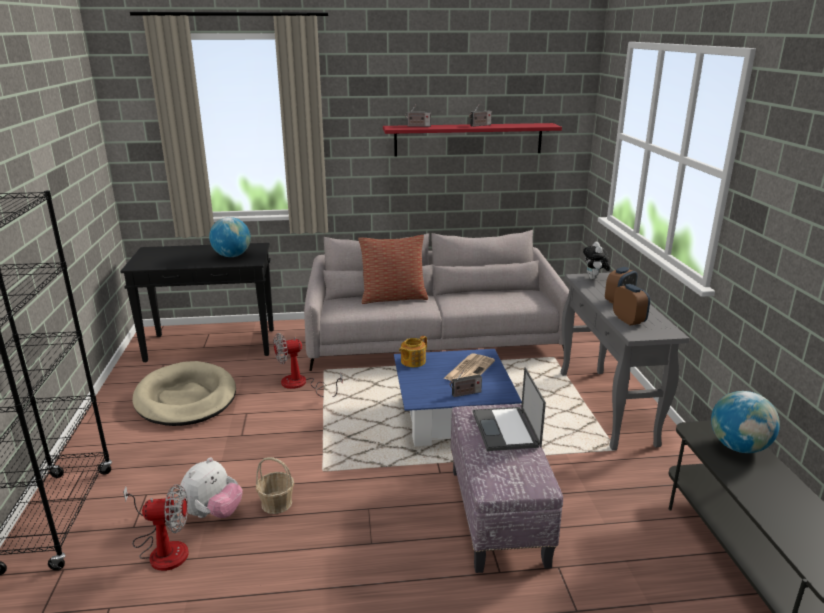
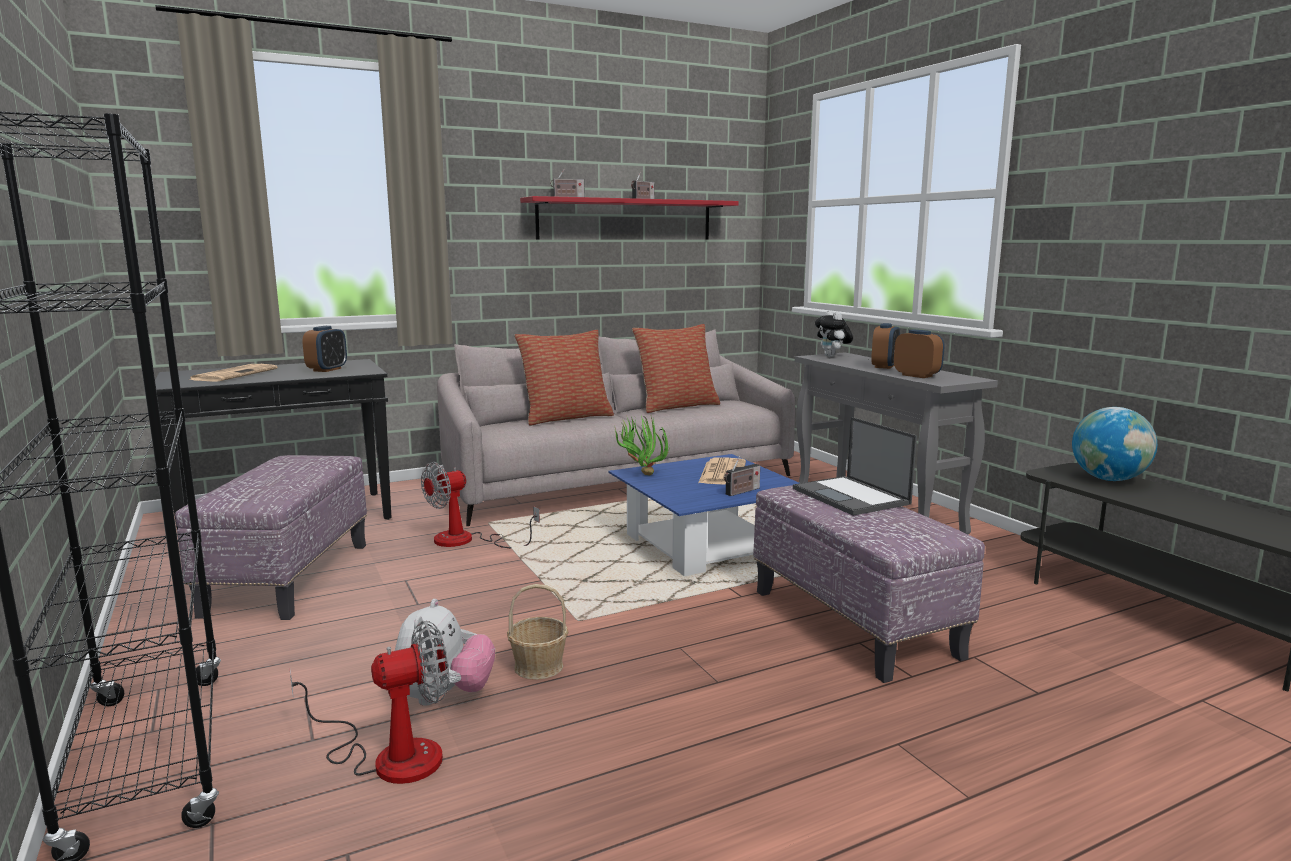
camera: 20 degrees left, 10 degrees down
(176, 256) = (234, 374): none -> newspaper
(186, 398) = (290, 578): beige dog bed -> ottoman
(232, 256) = (327, 369): globe -> alarm clock
(412, 361) = (641, 474): teapot -> potted plant
(482, 293) = (676, 406): none -> pillow

